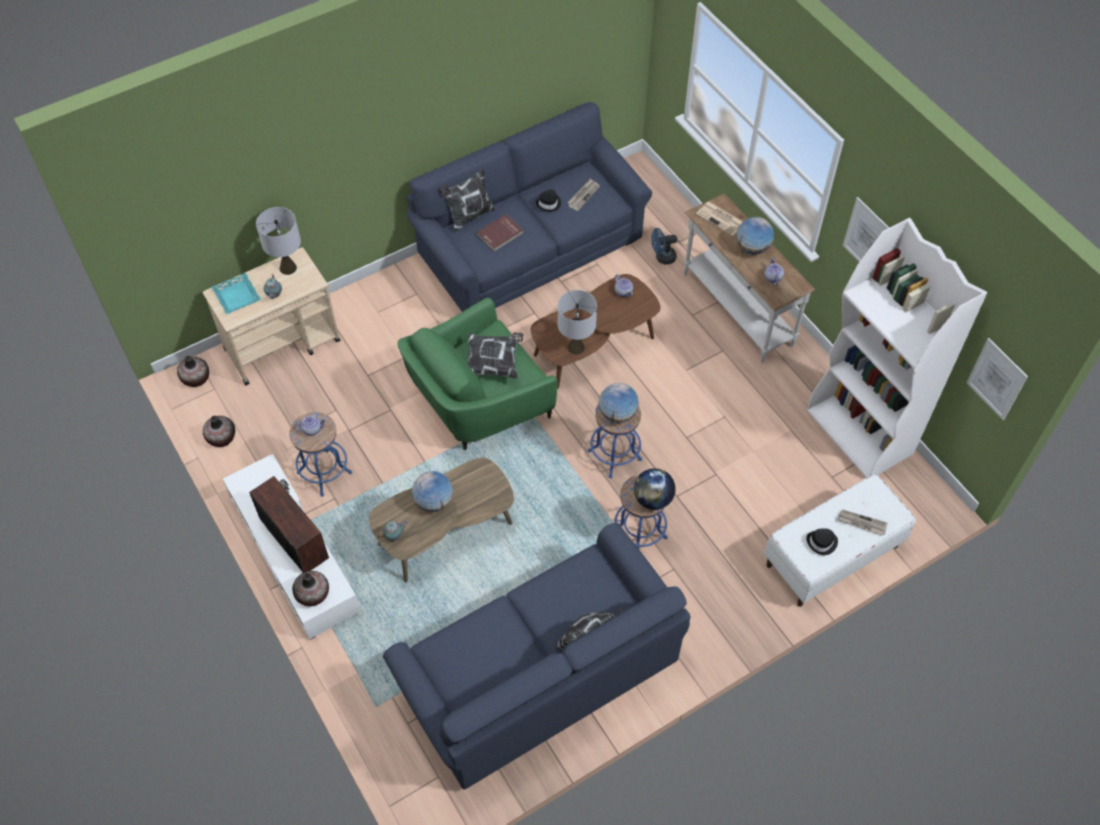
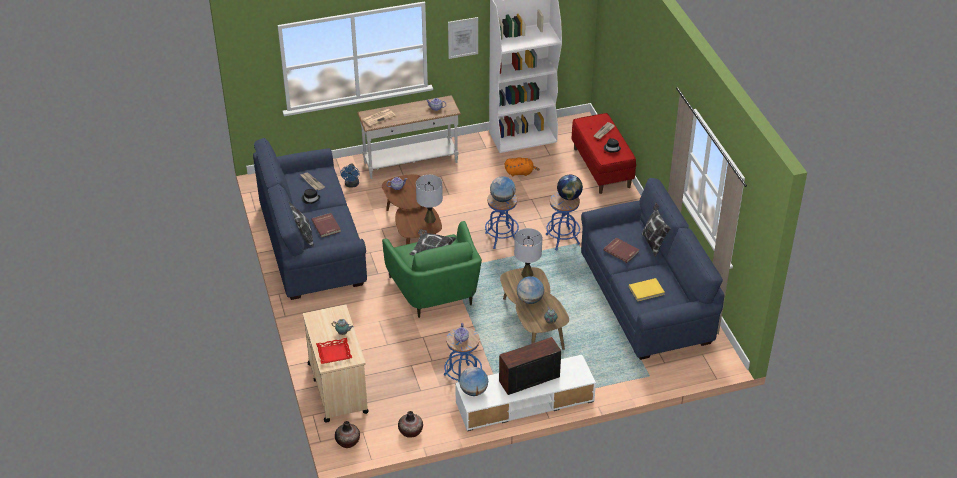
camera: 75 degrees left, 15 degrees down
(236, 296) = (334, 353): turquoise tray -> red tray
(288, 268) = (320, 323): grey table lamp -> grey table lamp (527, 274)
(313, 595) = (576, 374): vase -> none
(472, 649) = (646, 291): none -> yellow book
(555, 597) = (621, 251): none -> red book
(752, 248) = (408, 110): globe -> globe (473, 391)
(772, 447) = (520, 172): none -> orange plush toy
(832, 556) = (602, 168): white bench -> red bench
(996, 379) = (572, 25): picture -> none

